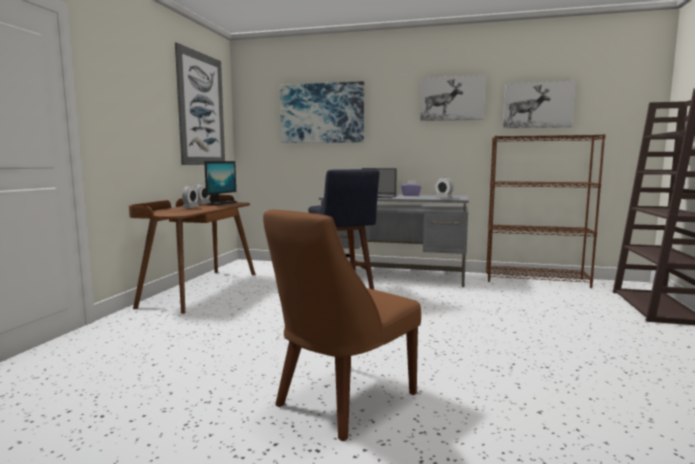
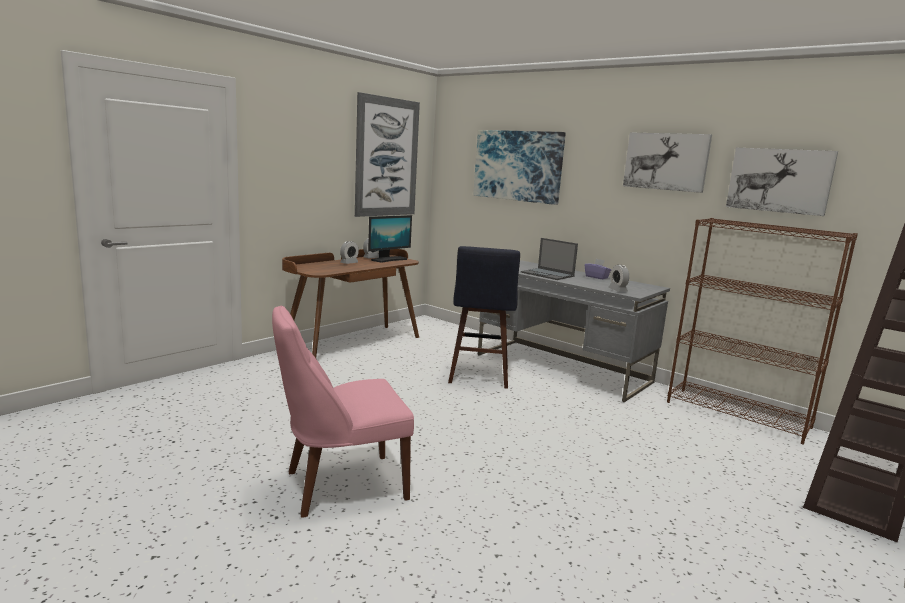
camera: 25 degrees right, 5 degrees up
(341, 401) = (340, 485): brown chair -> pink chair

